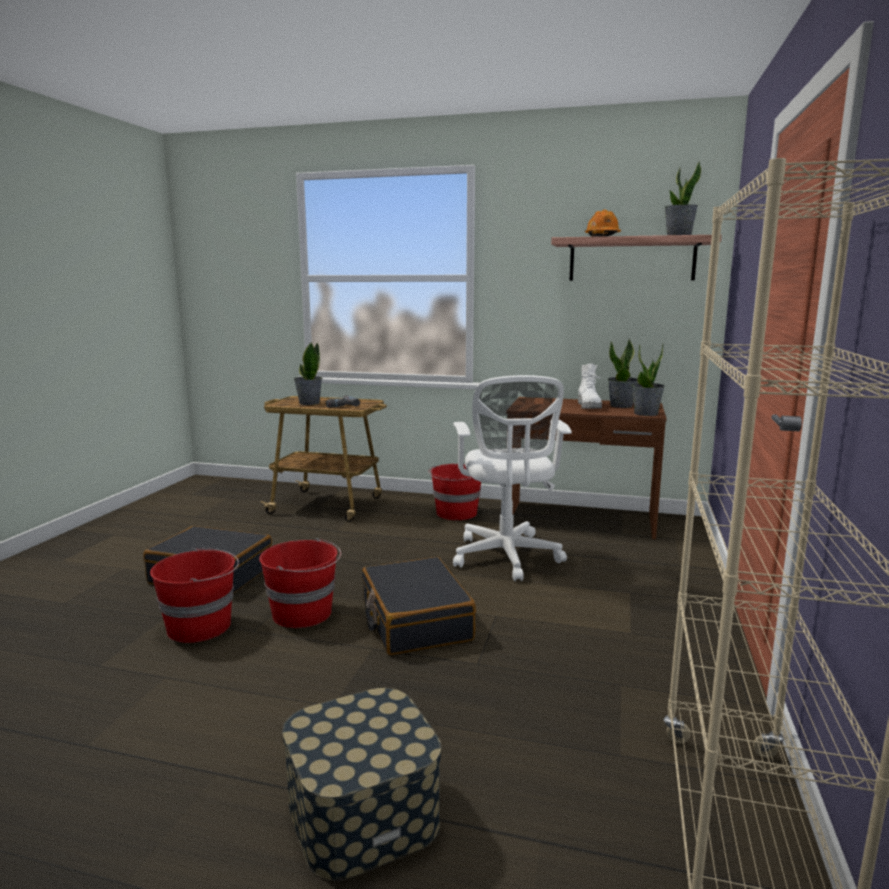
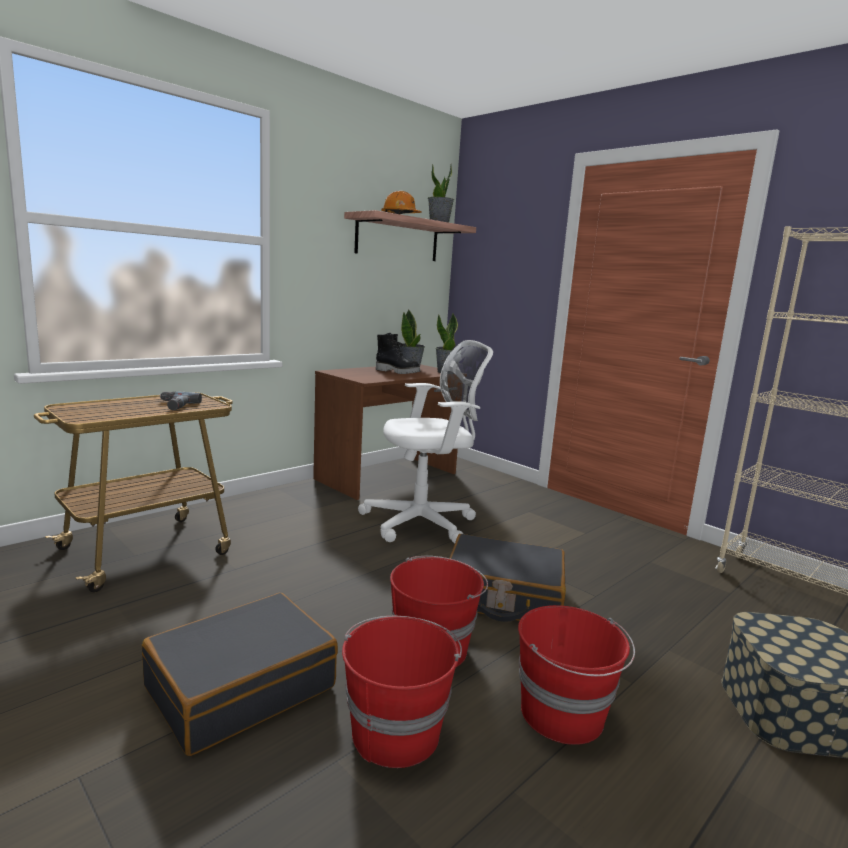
camera: 60 degrees left, 0 degrees up
(309, 403) = (119, 410): potted plant -> none
(456, 513) = (297, 505): red bucket -> red bucket (563, 714)
(506, 558) = (424, 523): white office chair -> white office chair turned 45 degrees counterclockwise
(589, 406) = (398, 372): white boot -> black boot

